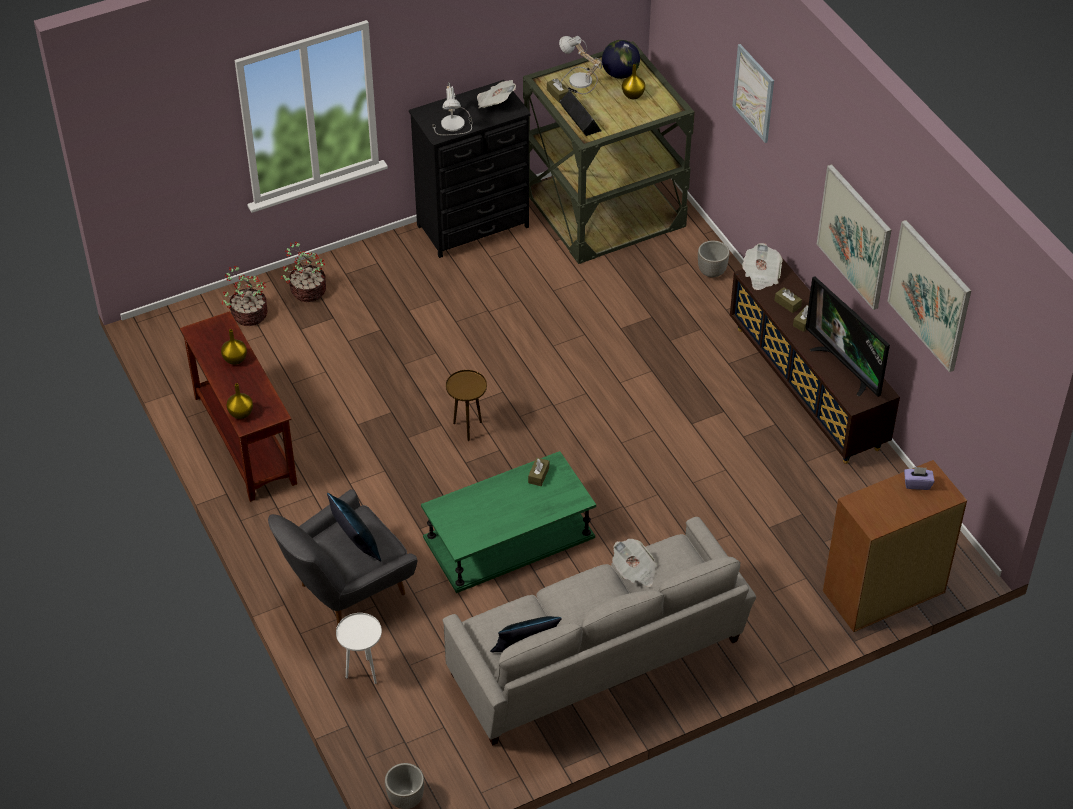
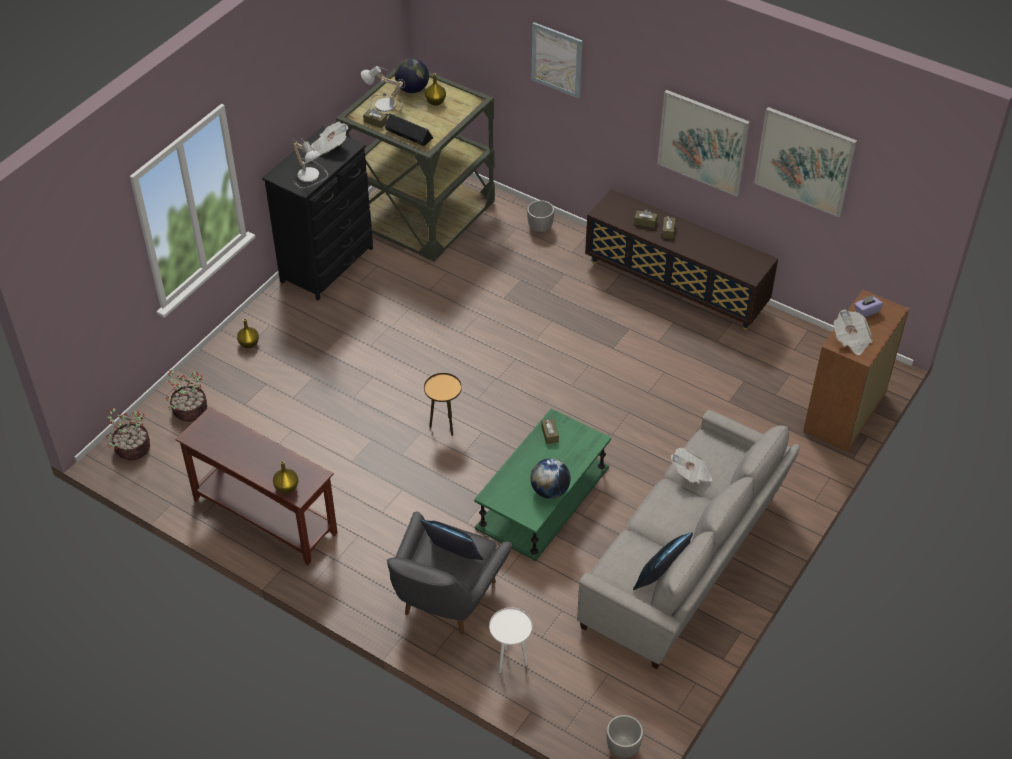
camera: 30 degrees left, 0 degrees up
(235, 360) = (246, 445): yellow vase -> yellow vase (249, 344)
(307, 291) = (226, 371): potted plant -> potted plant (132, 449)
(497, 528) = (550, 490): none -> globe
(761, 275) = (609, 209): newspaper -> newspaper (851, 340)
(845, 367) = (723, 252): television -> none

